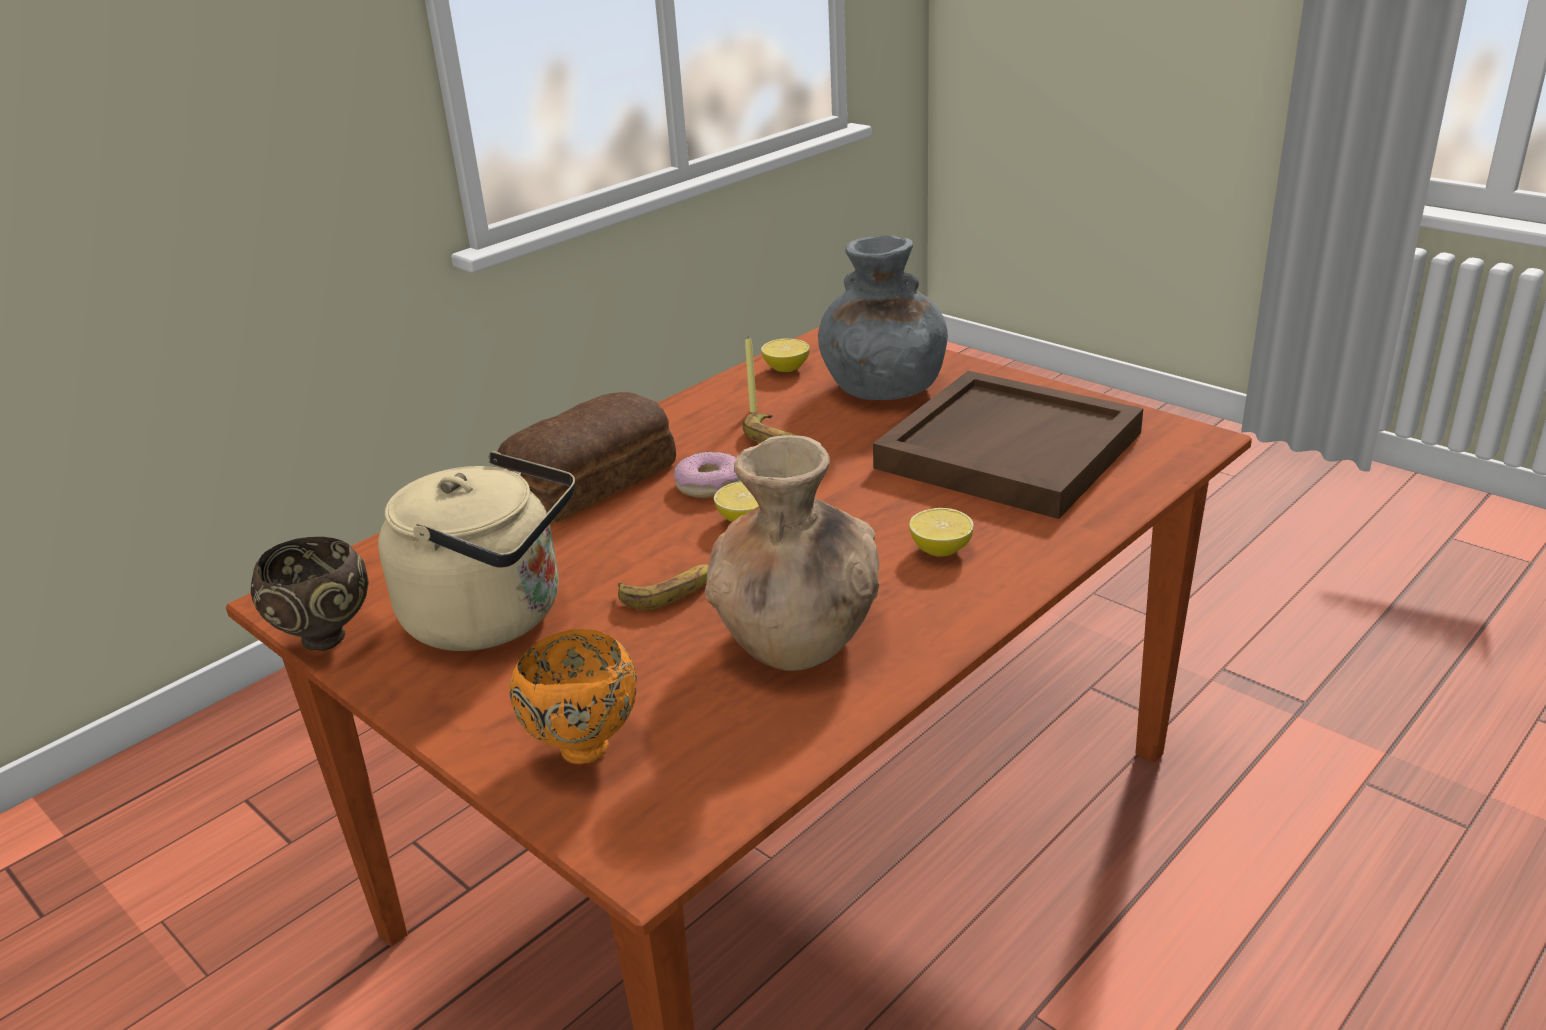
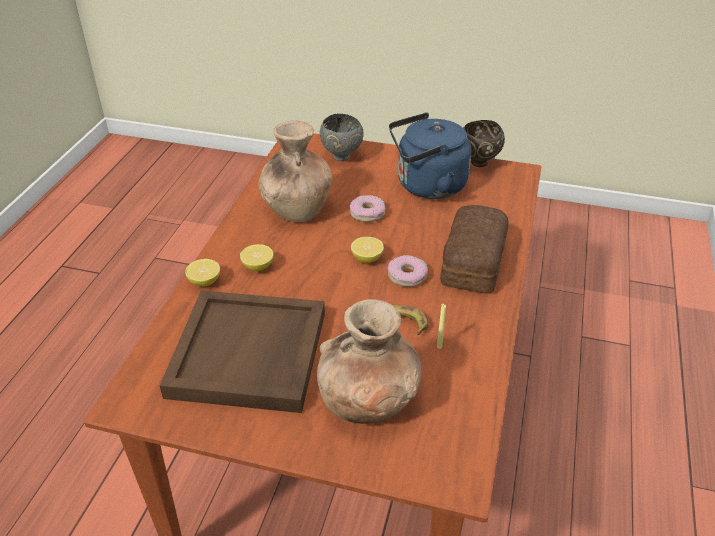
camera: 150 degrees right, 10 degrees up
(495, 616) = (427, 186): beige kettle -> blue kettle
(584, 746) = (342, 157): orange bowl -> grey bowl
(669, 592) = (367, 213): banana -> donut
(786, 369) = (460, 406): lemon -> lemon (205, 282)
(882, 388) = (369, 401): grey vase -> brown vase

